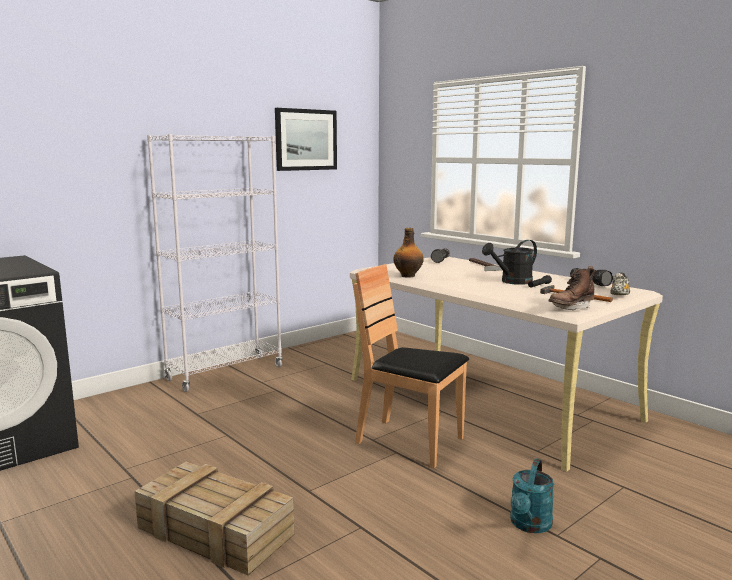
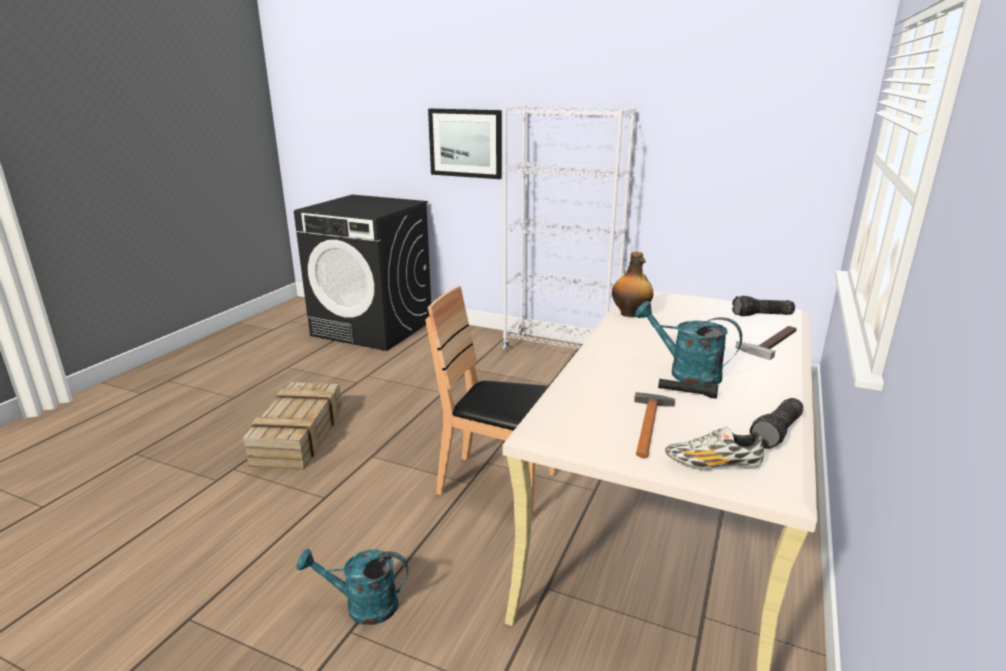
camera: 65 degrees right, 10 degrees up
(306, 140) = (725, 112): picture -> picture (465, 143)
(410, 442) = (497, 486): brown chair -> brown chair turned 75 degrees counterclockwise
(512, 282) = (685, 373): black watering can -> turquoise watering can
(571, 308) = (565, 428): brown boot -> none

